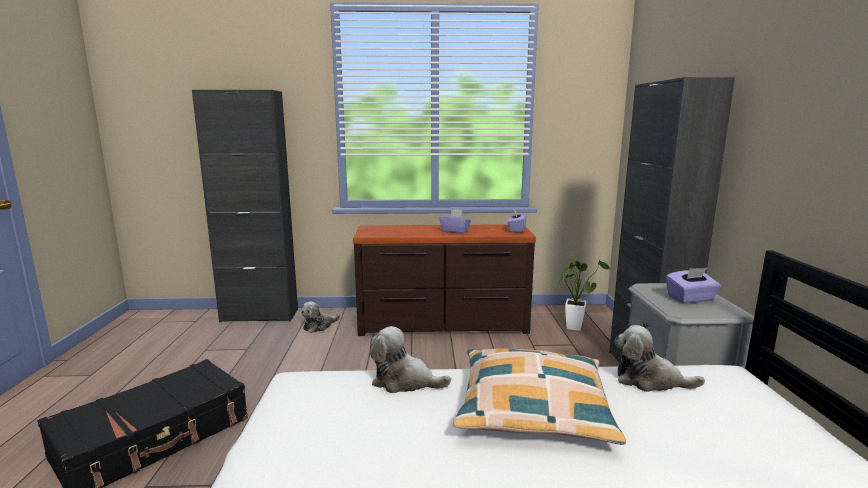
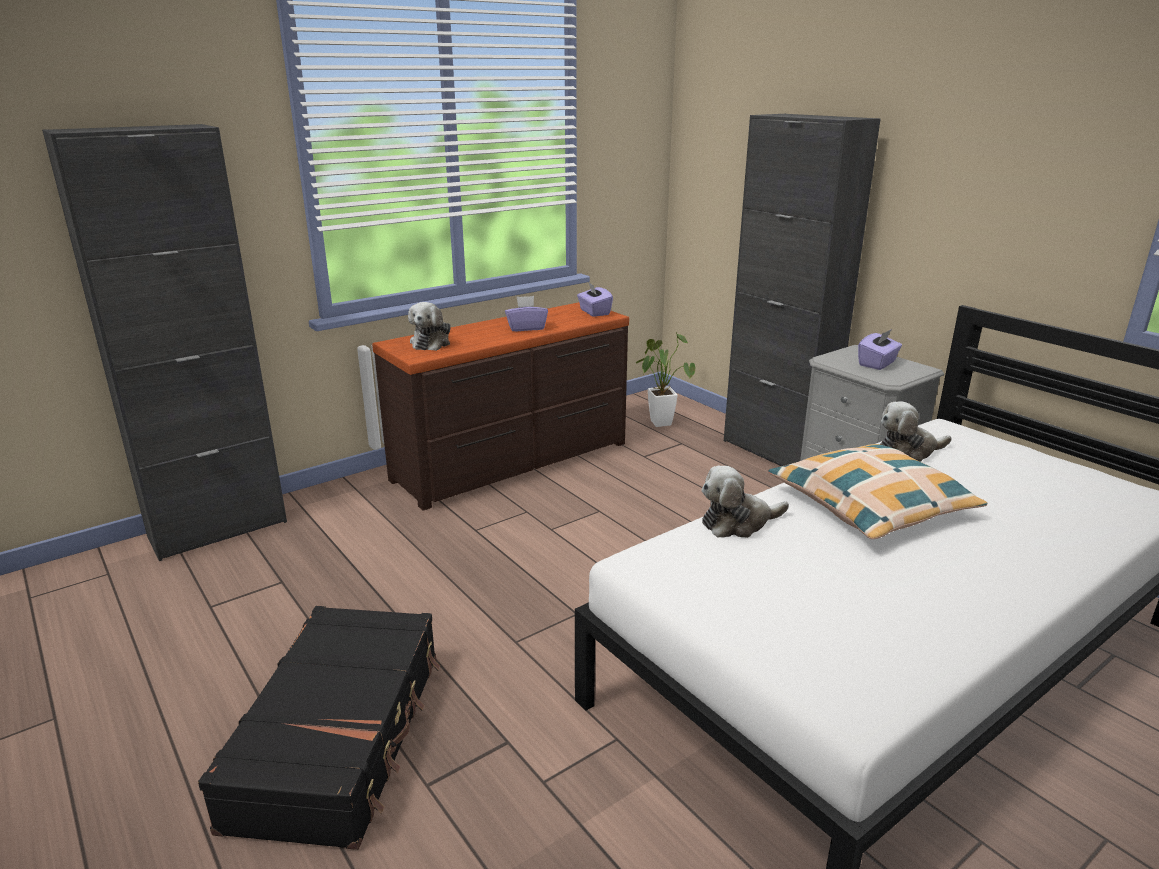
camera: 35 degrees left, 10 degrees up
(319, 326) = (345, 515): plush toy -> plush toy (432, 342)

